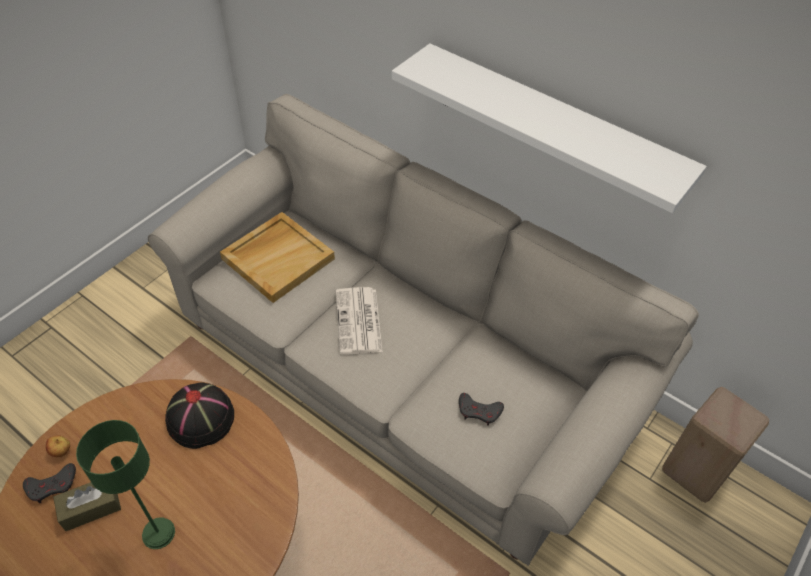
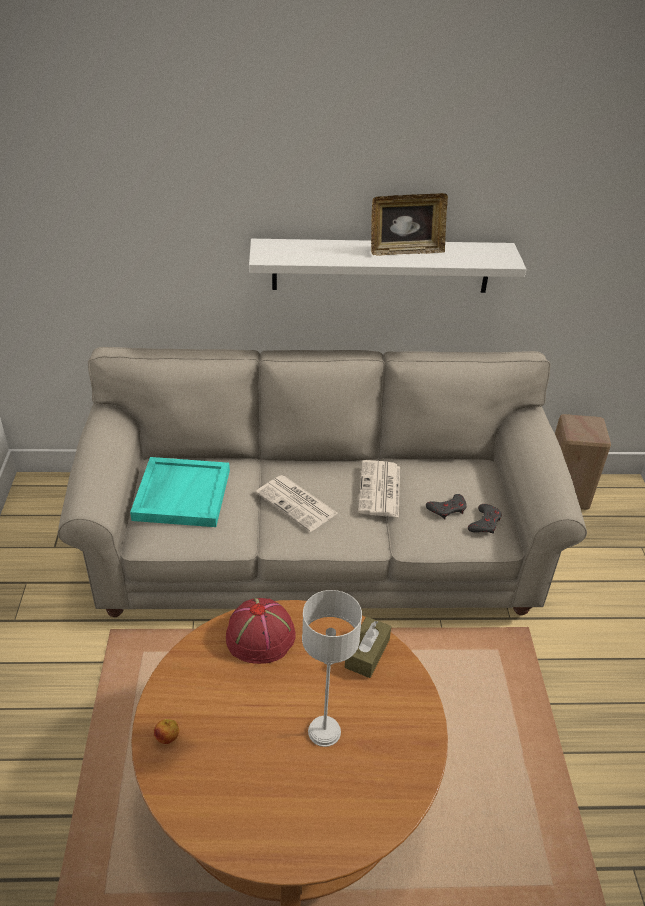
camera: 40 degrees left, 10 degrees down
(52, 485) = (191, 766): grey game controller -> grey game controller (485, 522)
(91, 508) = (247, 756): brown tissue box -> brown tissue box (367, 653)
(158, 533) = (324, 732): green table lamp -> grey table lamp
(201, 419) = (261, 636): black hat -> red hat
(278, 258) = (181, 494): beige tray -> turquoise tray
(439, 353) = (380, 490): none -> newspaper
(563, 122) = (405, 251): none -> picture frame

